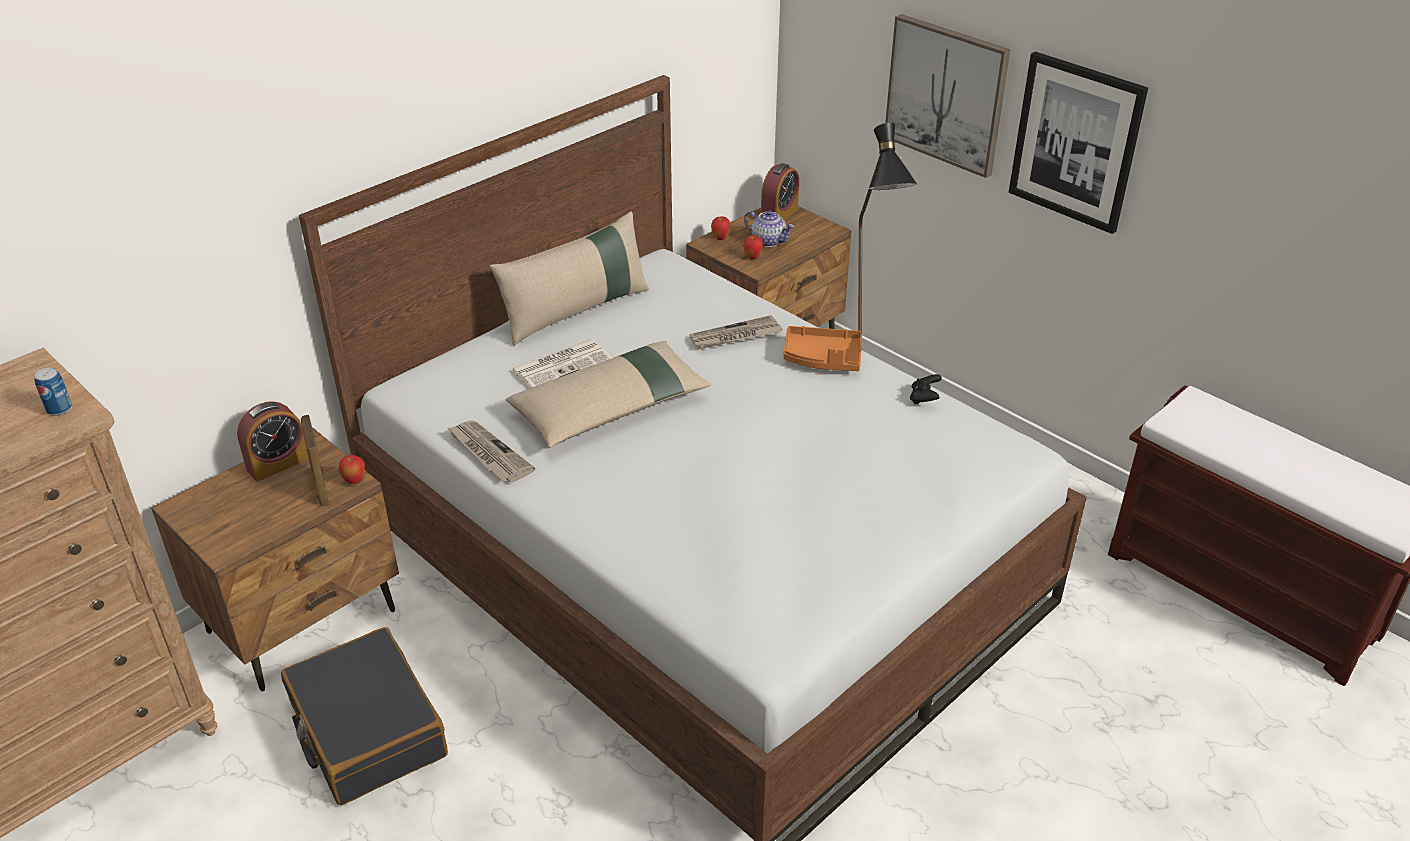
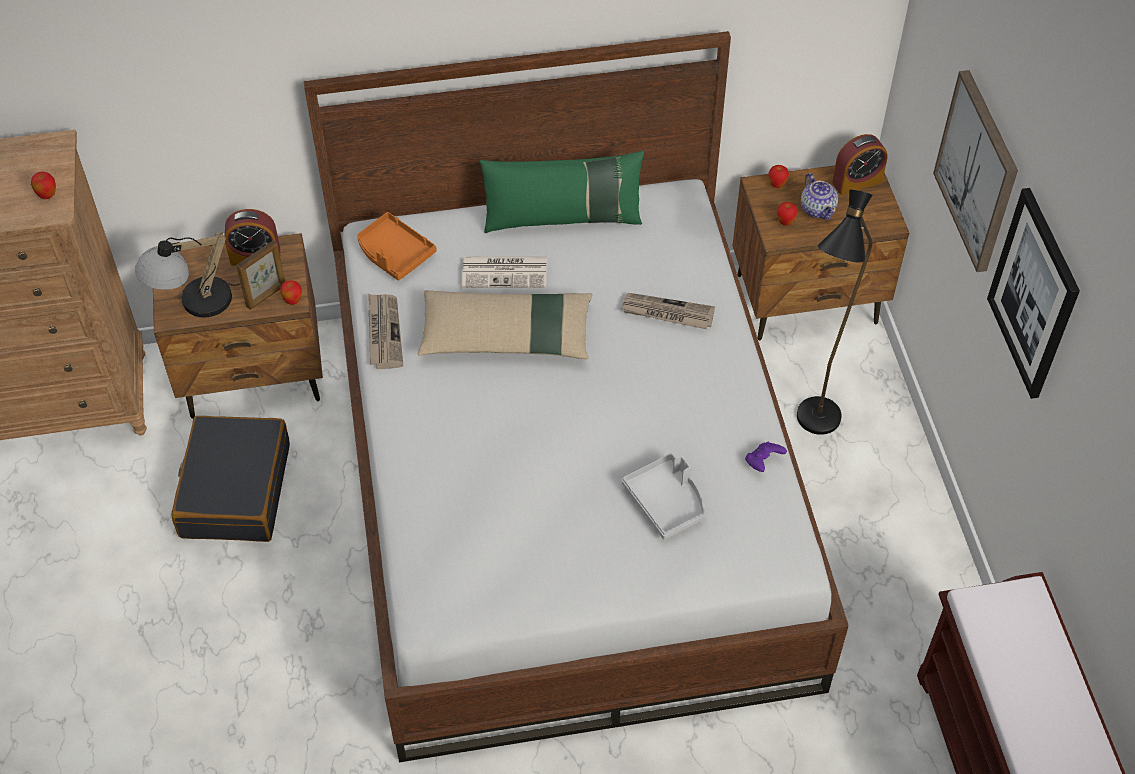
camera: 35 degrees right, 15 degrees up
(59, 409) = (47, 196): can -> apple
(242, 529) = (194, 304): none -> table lamp
(321, 489) = (267, 296): picture frame -> picture frame turned 150 degrees counterclockwise
(576, 311) = (563, 219): beige pillow -> green pillow
(822, 358) = (718, 375): orange tray -> orange tray (394, 254)
(880, 460) = (666, 502): none -> grey tray
(924, 398) = (763, 462): black game controller -> purple game controller

